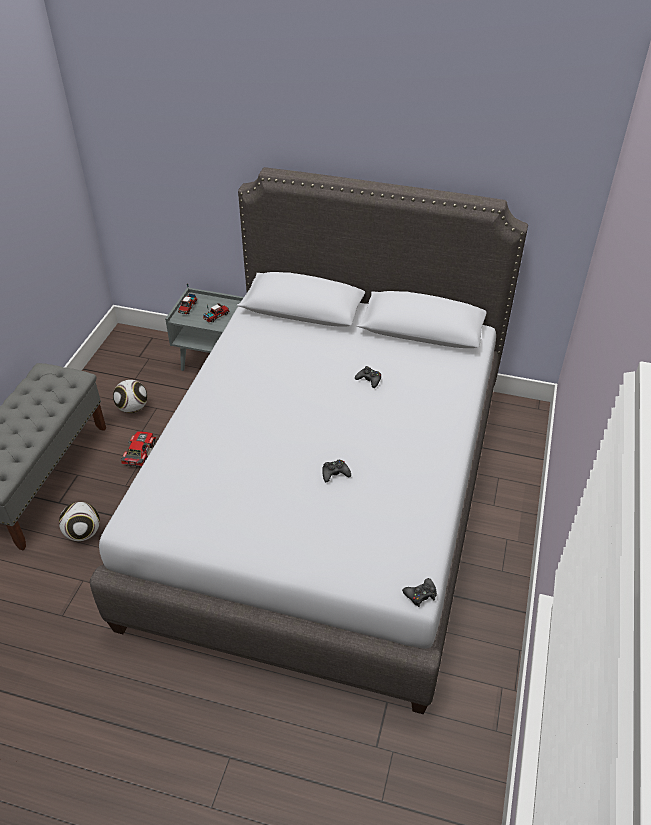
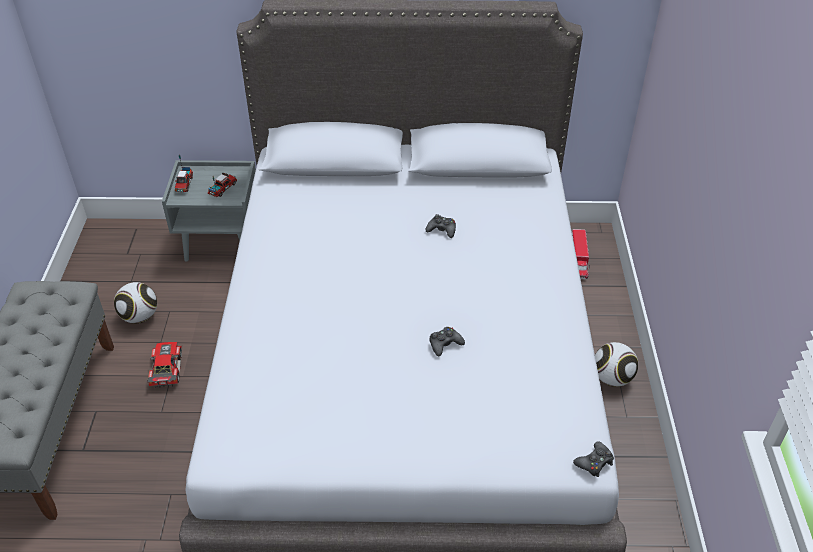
camera: 15 degrees left, 0 degrees up
(83, 533) = (127, 481): football -> football (612, 378)
(508, 429) = (578, 260): none -> toy truck

